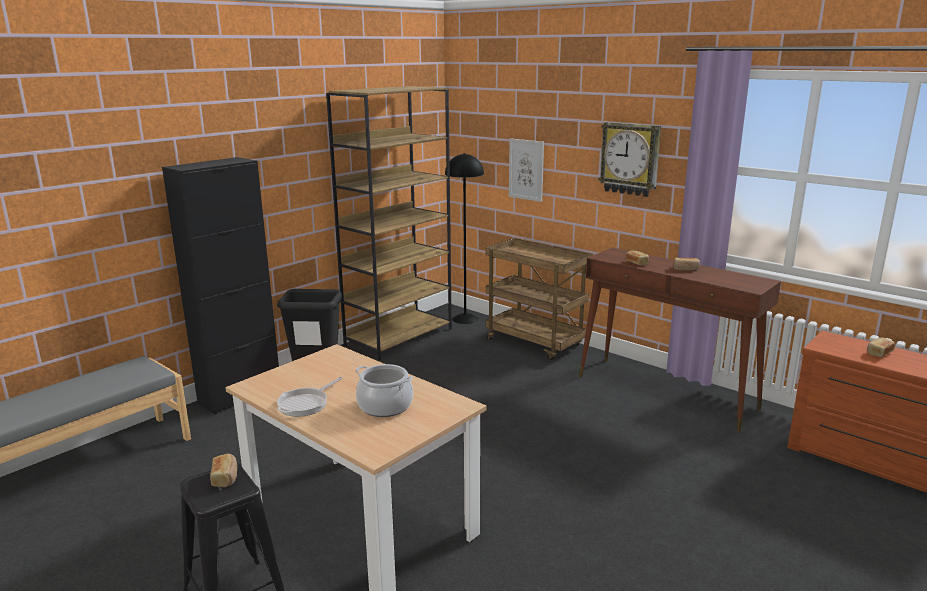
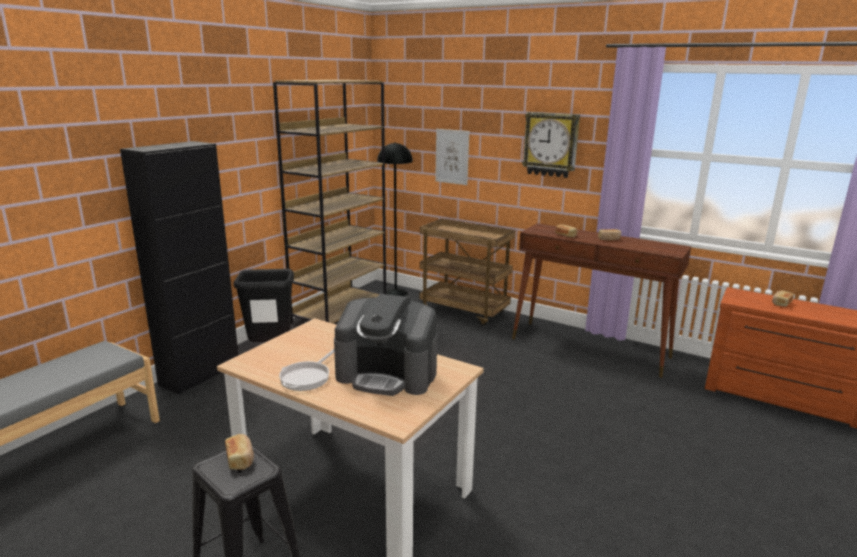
camera: 10 degrees left, 0 degrees up
(385, 406) = (387, 374): cooking pot -> coffee machine

